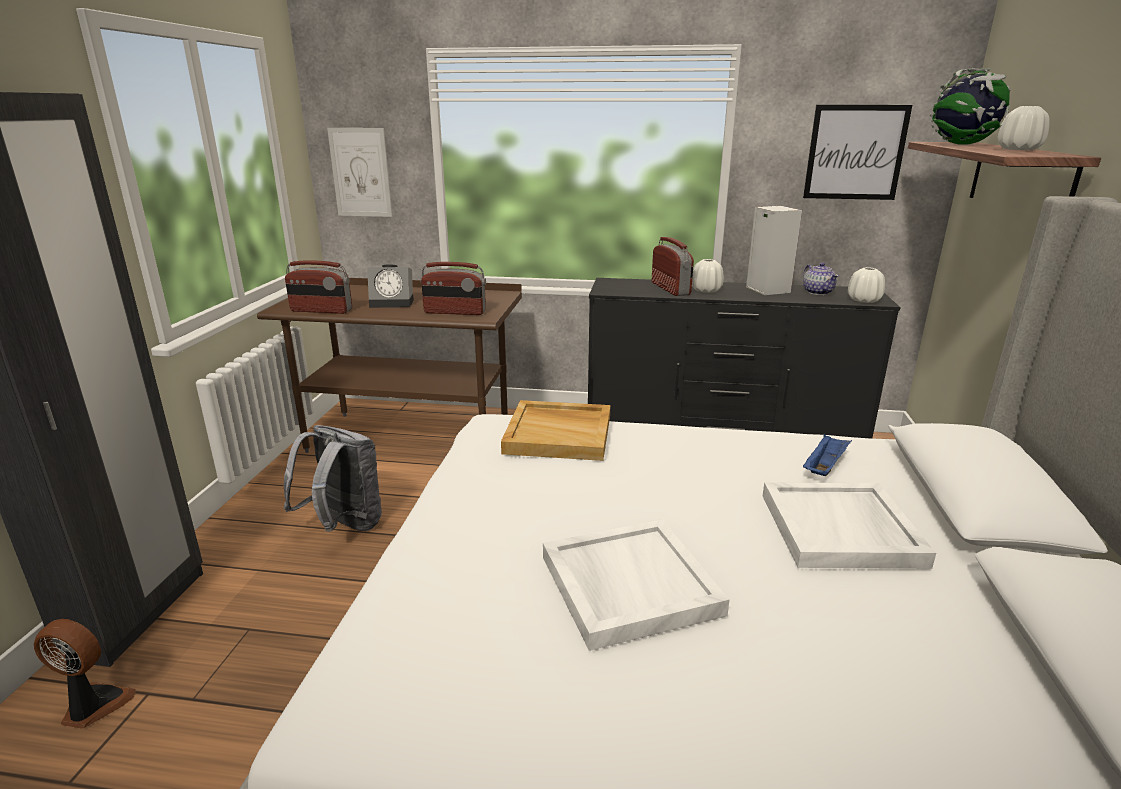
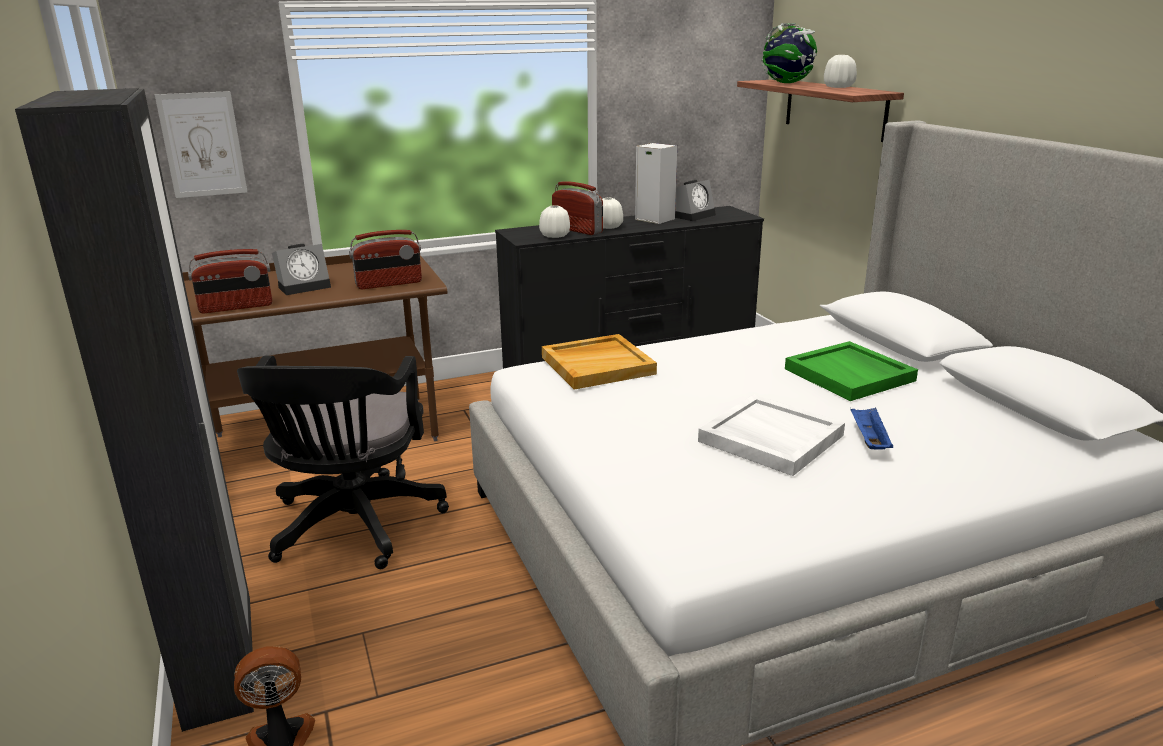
camera: 30 degrees left, 0 degrees up
(344, 526) = (353, 528): grey backpack -> black office chair
(818, 292) = (694, 215): teapot -> alarm clock
(824, 467) = (799, 342): blue tray -> blue tray (868, 440)
(841, 530) = (850, 375): white tray -> green tray
(855, 152) = (693, 92): picture -> none
(864, 300) = (734, 217): white vase -> white vase (555, 236)

